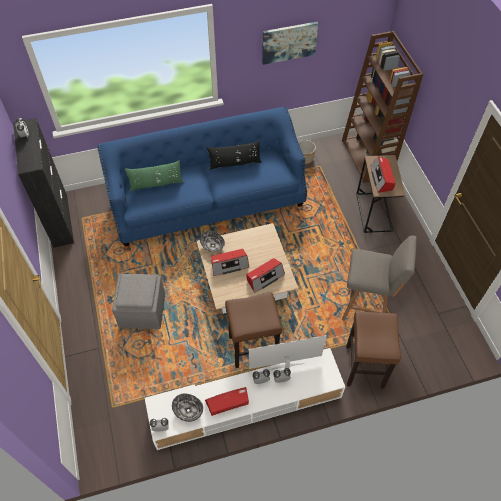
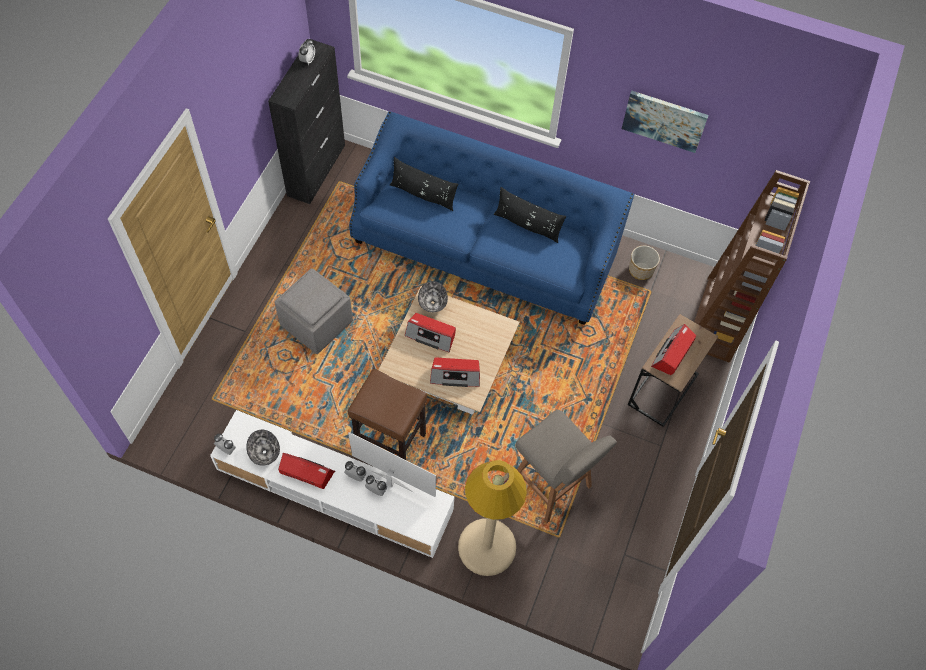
camera: 35 degrees right, 5 degrees up
(156, 184) = (423, 194): green pillow -> black pillow
(365, 367) = (487, 547): brown stool -> beige floor lamp

